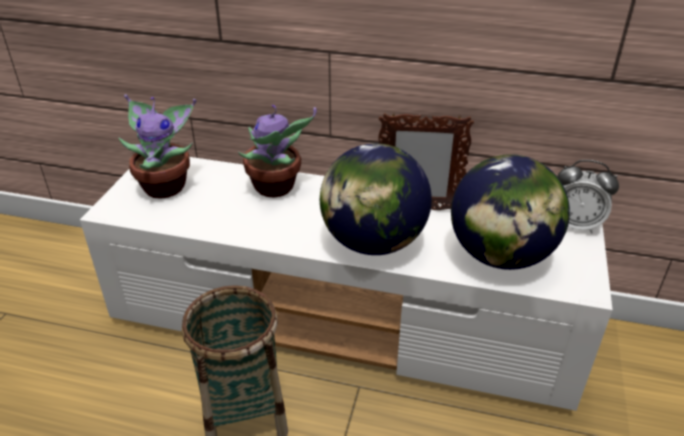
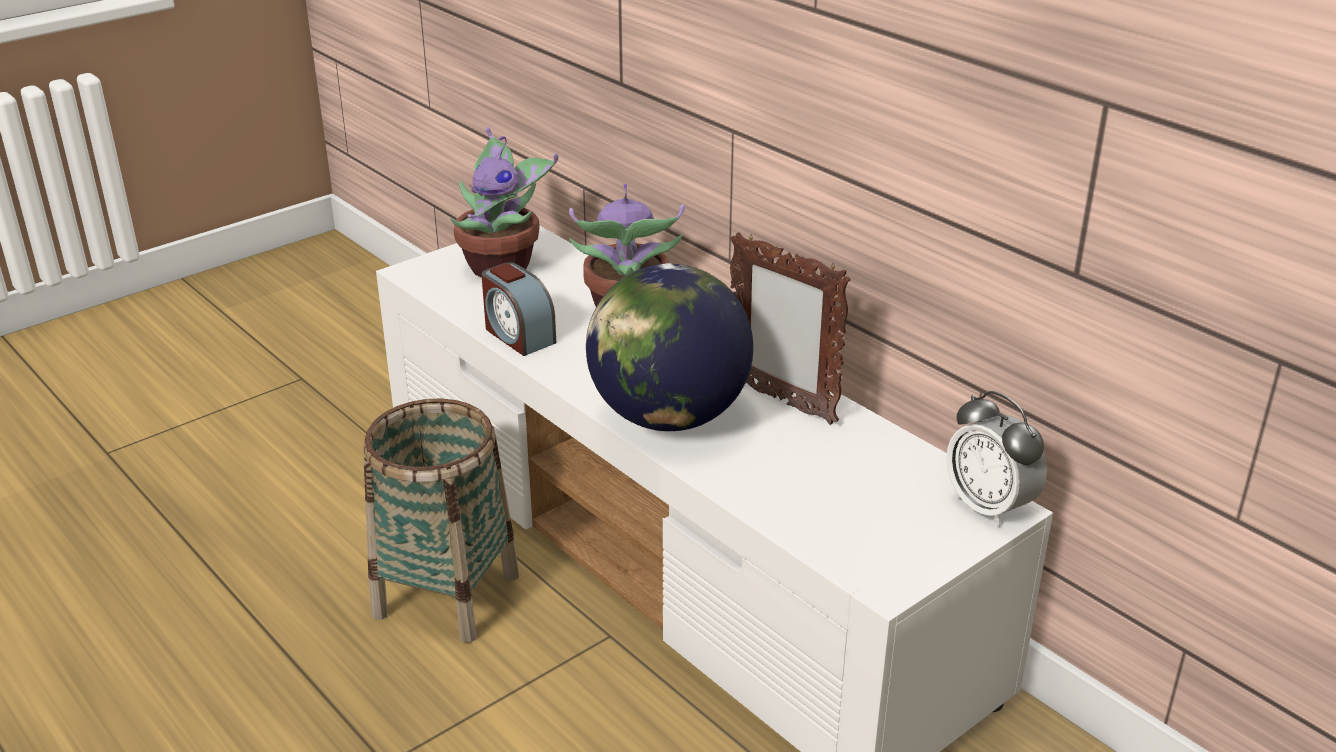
camera: 35 degrees right, 5 degrees down
(227, 227) = (518, 335): none -> alarm clock
(500, 255) = (818, 497): globe -> none

